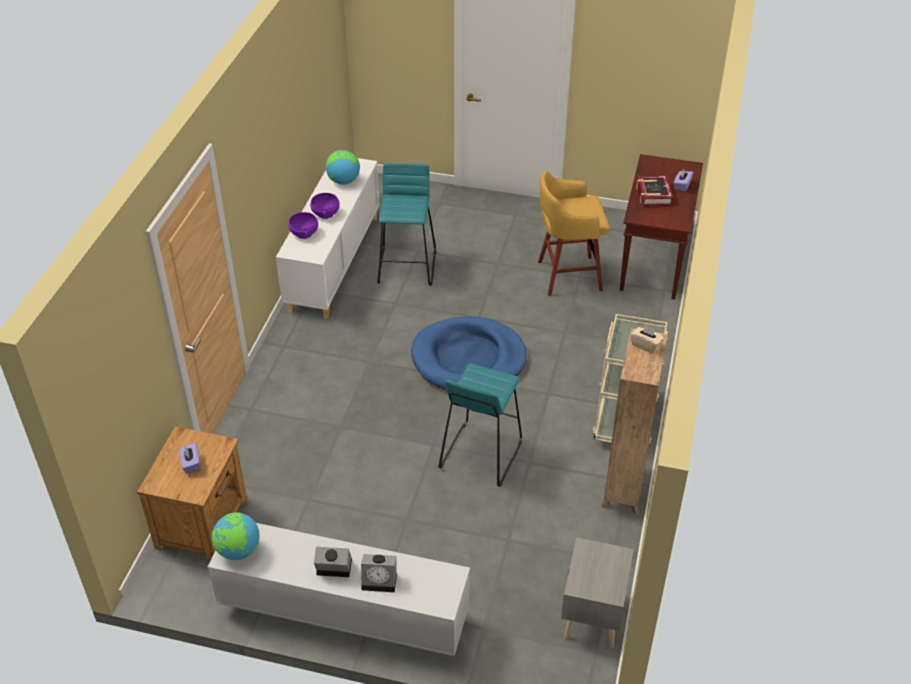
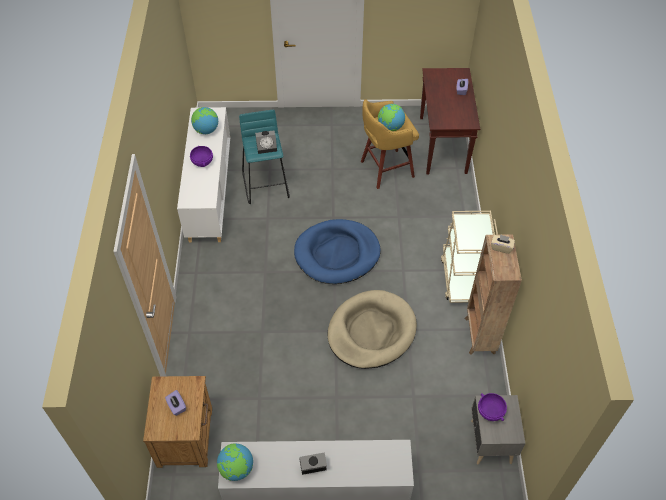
camera: 15 degrees left, 10 degrees up
(304, 233) = (192, 183): purple bowl -> purple bowl (490, 411)
(380, 580) = (350, 466): alarm clock -> alarm clock (267, 147)
(480, 455) = (371, 331): turquoise stool -> beige dog bed
(573, 212) = (390, 127): none -> globe
(653, 194) = (443, 102): book -> none

